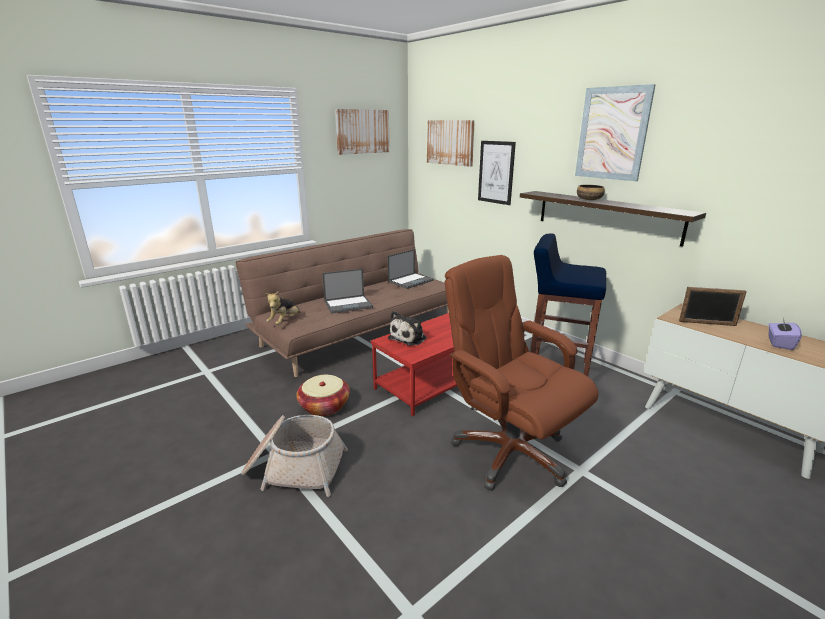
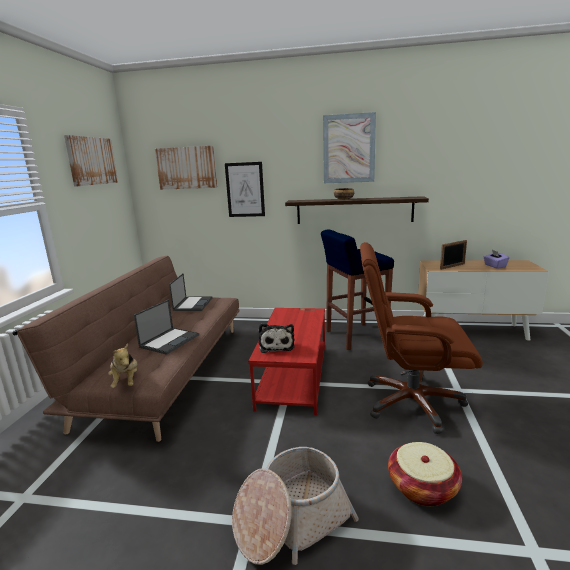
camera: 40 degrees left, 5 degrees down
(324, 406) = (232, 450): basket -> basket (422, 487)

